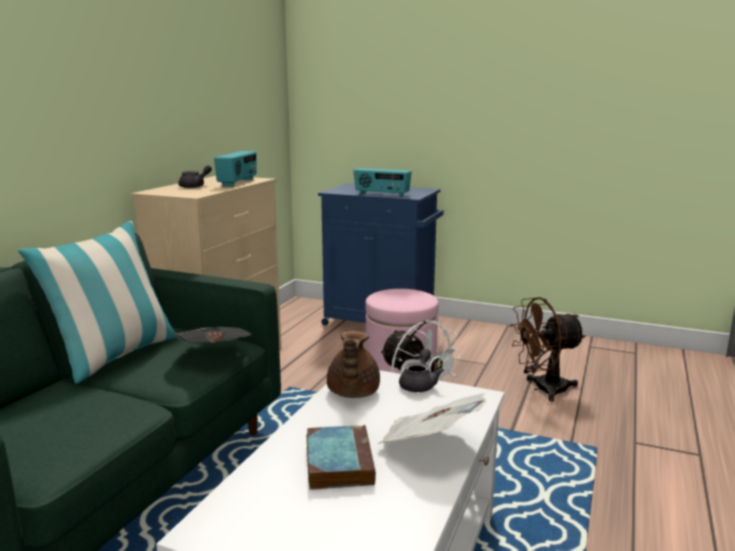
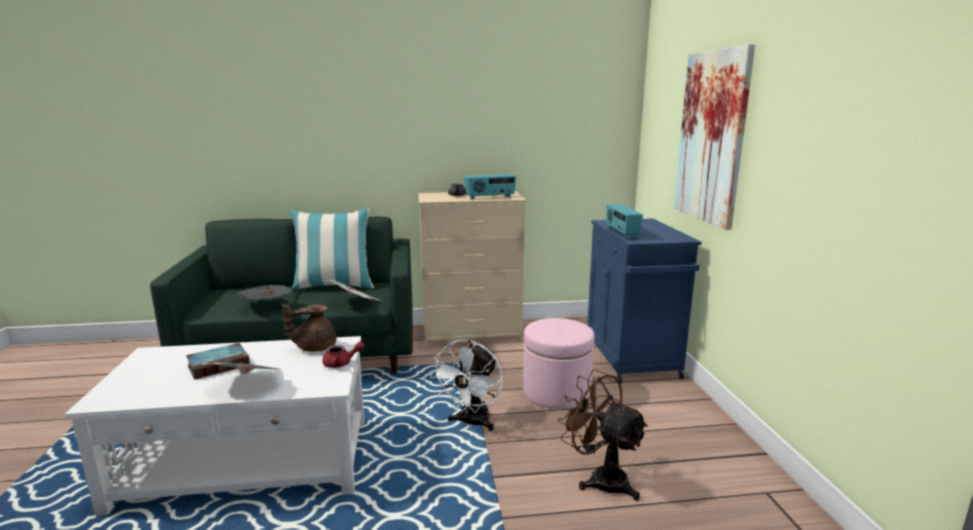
camera: 60 degrees right, 0 degrees up
(118, 411) = (267, 306): none -> newspaper
(419, 384) = (341, 363): grey teapot -> red teapot
(431, 96) = (711, 137): none -> picture

